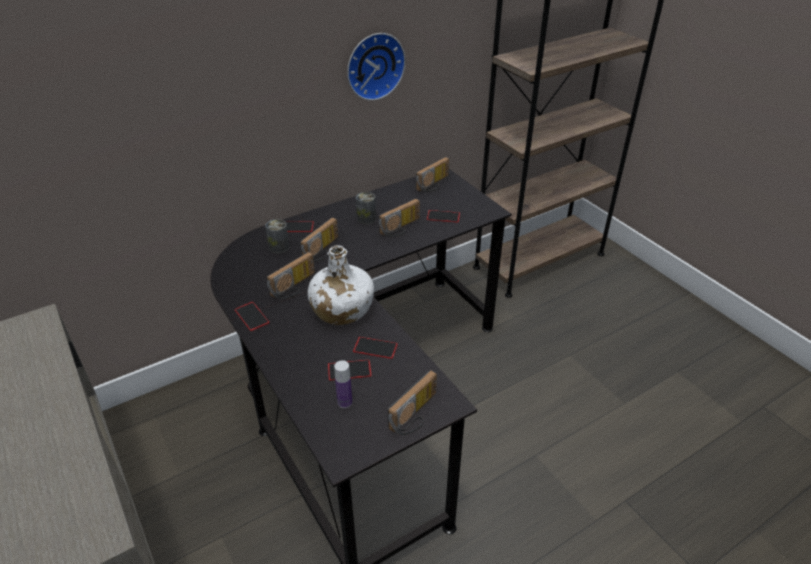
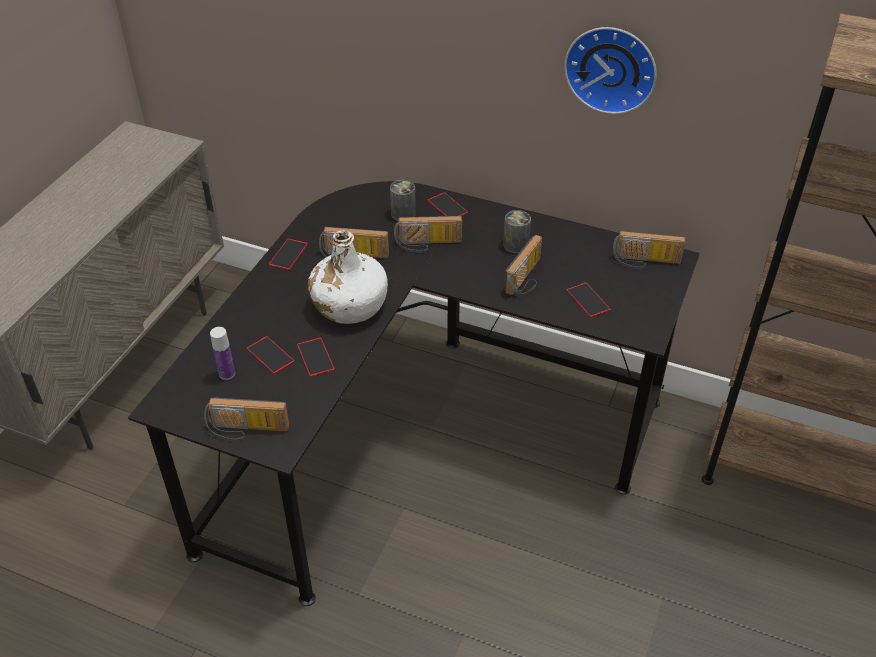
camera: 55 degrees right, 5 degrees up
(401, 228) = (527, 279): radio -> radio turned 75 degrees counterclockwise

